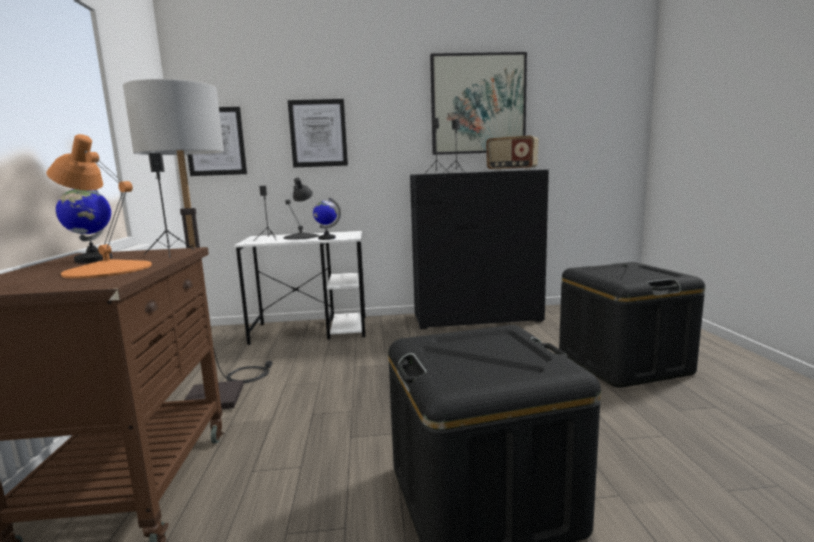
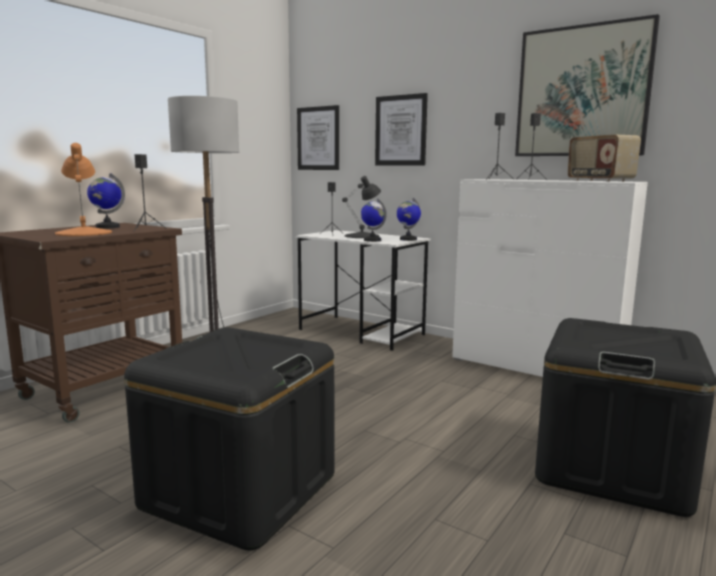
camera: 40 degrees right, 0 degrees up
(351, 233) = (408, 239): none -> globe
(477, 318) = (535, 367): black dresser -> white dresser

